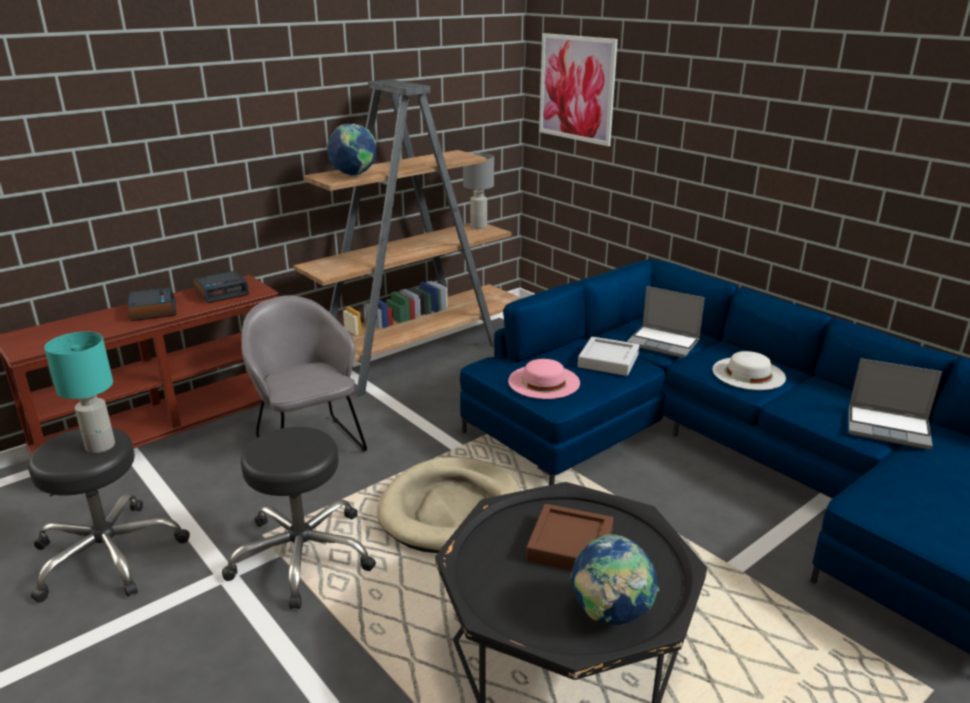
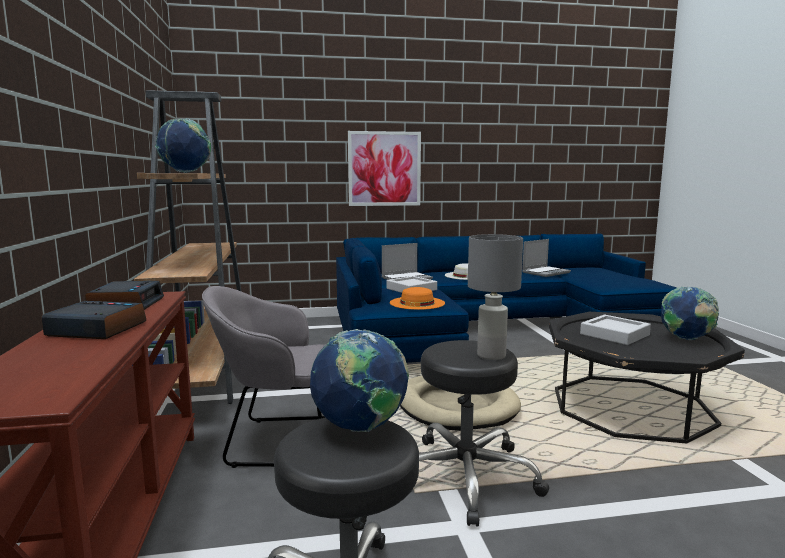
camera: 60 degrees left, 15 degrees down
(101, 446) = (360, 428): turquoise table lamp -> globe
(478, 226) = (203, 244): grey table lamp -> grey table lamp (490, 356)
(543, 381) = (417, 303): pink hat -> orange hat
(570, 545) = (614, 334): brown tray -> grey tray
(576, 88) = (242, 129): picture -> picture (384, 169)

